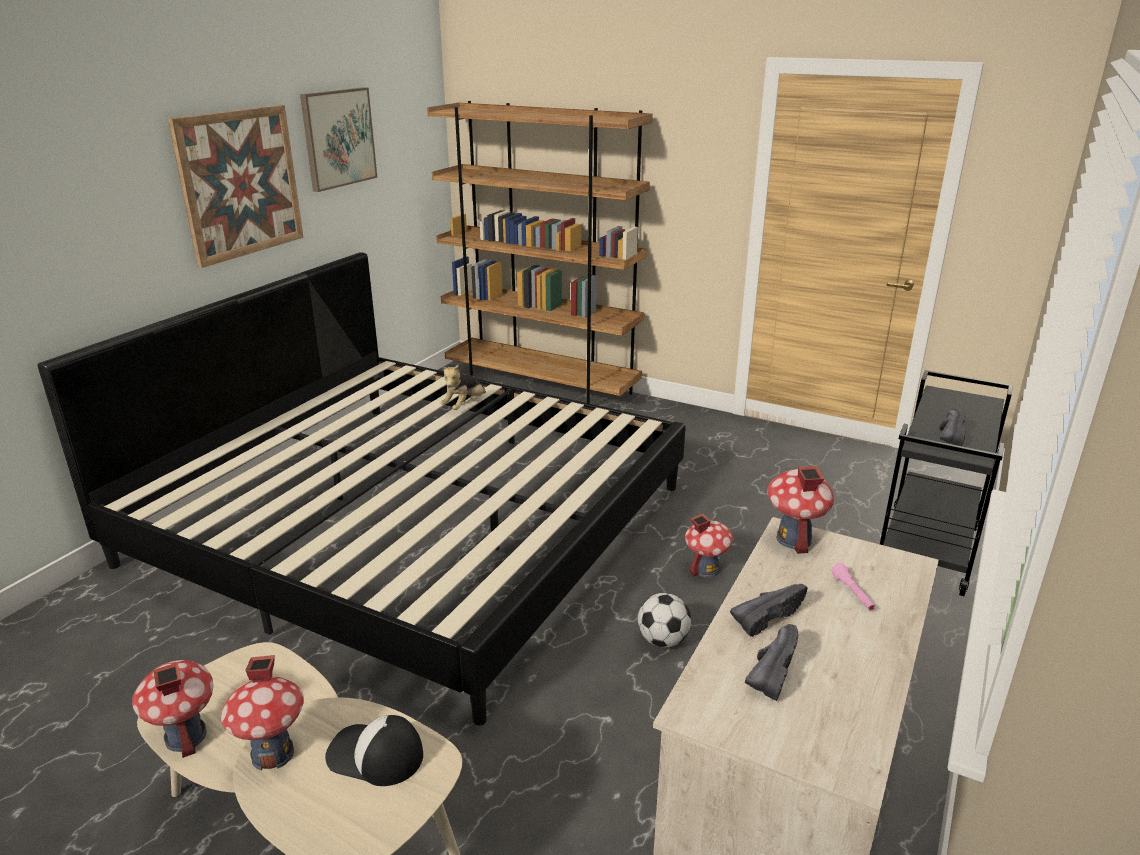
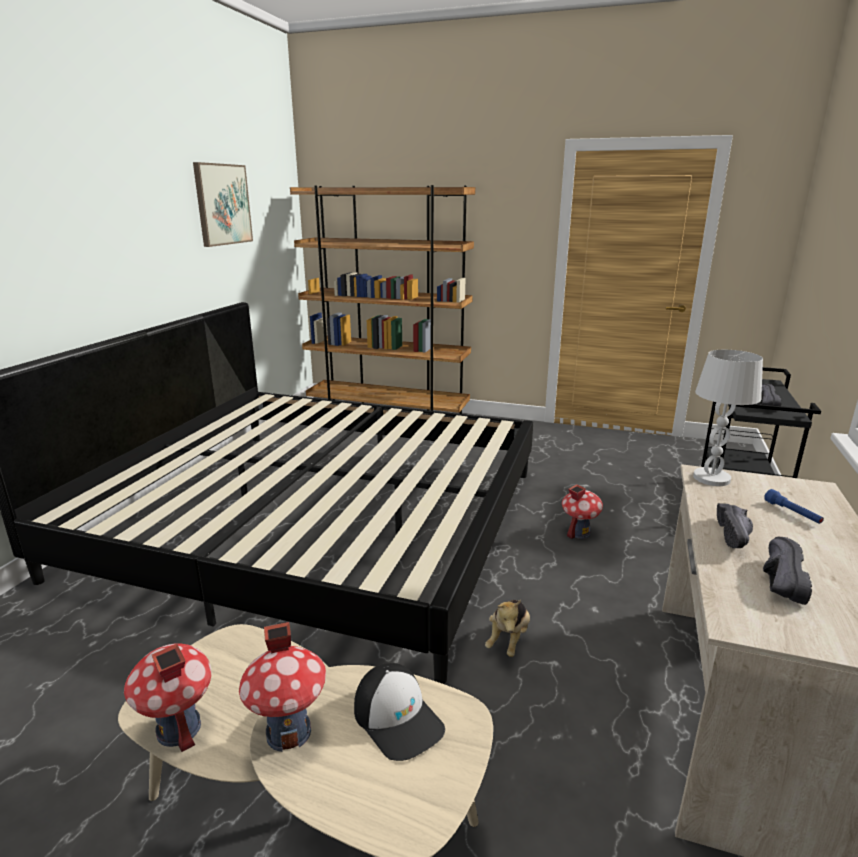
camera: 10 degrees left, 5 degrees down
(240, 183) = (146, 231): picture -> none
(375, 755) = (398, 718): cap -> cap turned 135 degrees counterclockwise
(464, 405) = (346, 420): plush toy -> plush toy (508, 640)
(662, 640) = (570, 591): football -> none
(766, 616) = (736, 537): black shoe -> black shoe turned 150 degrees clockwise
(793, 539) = (711, 478): toy house -> white table lamp
(853, 594) = (792, 513): pink flashlight -> blue flashlight

